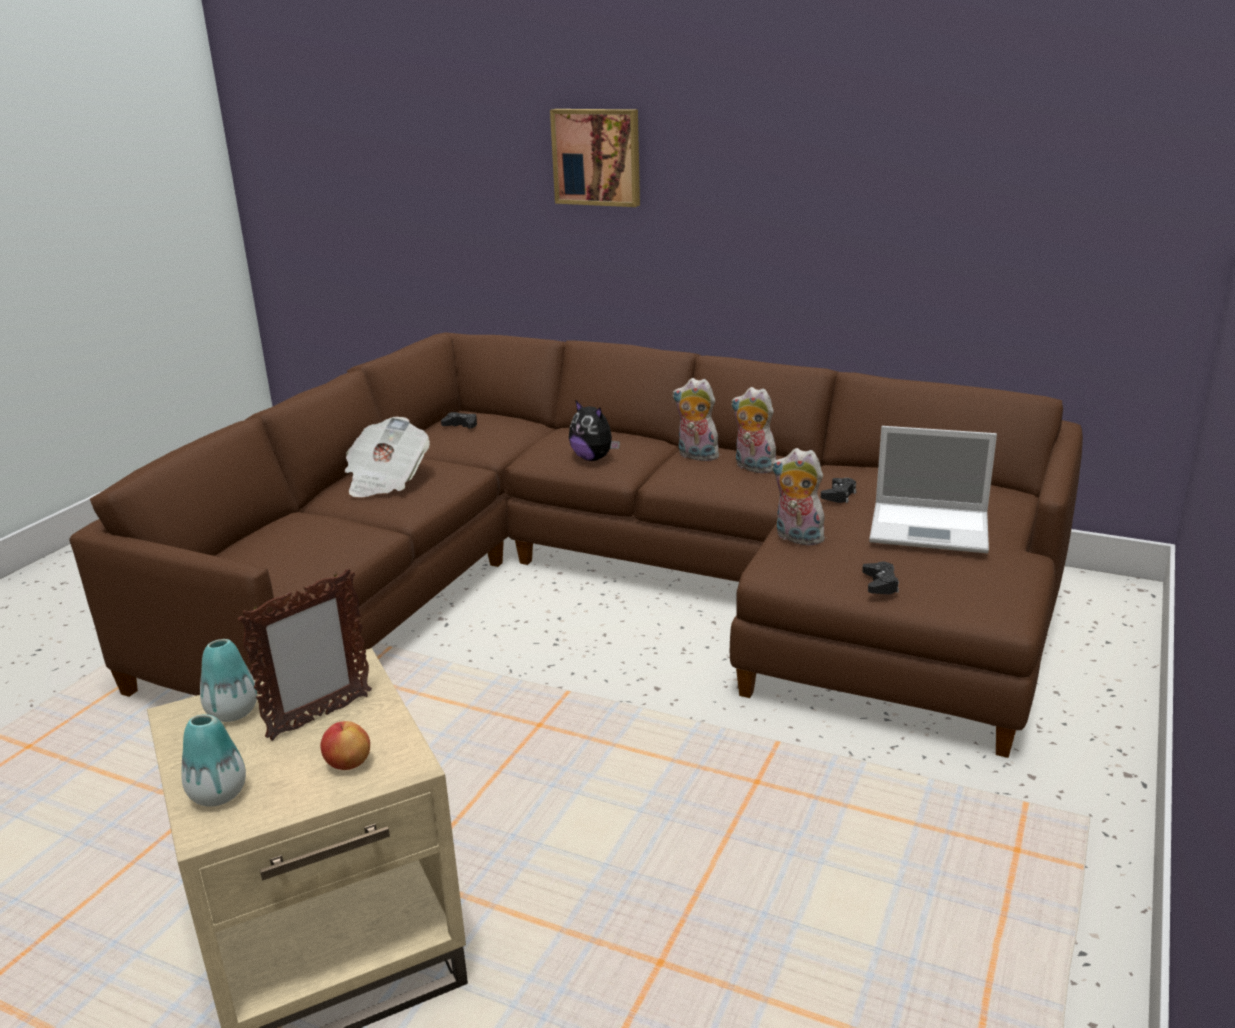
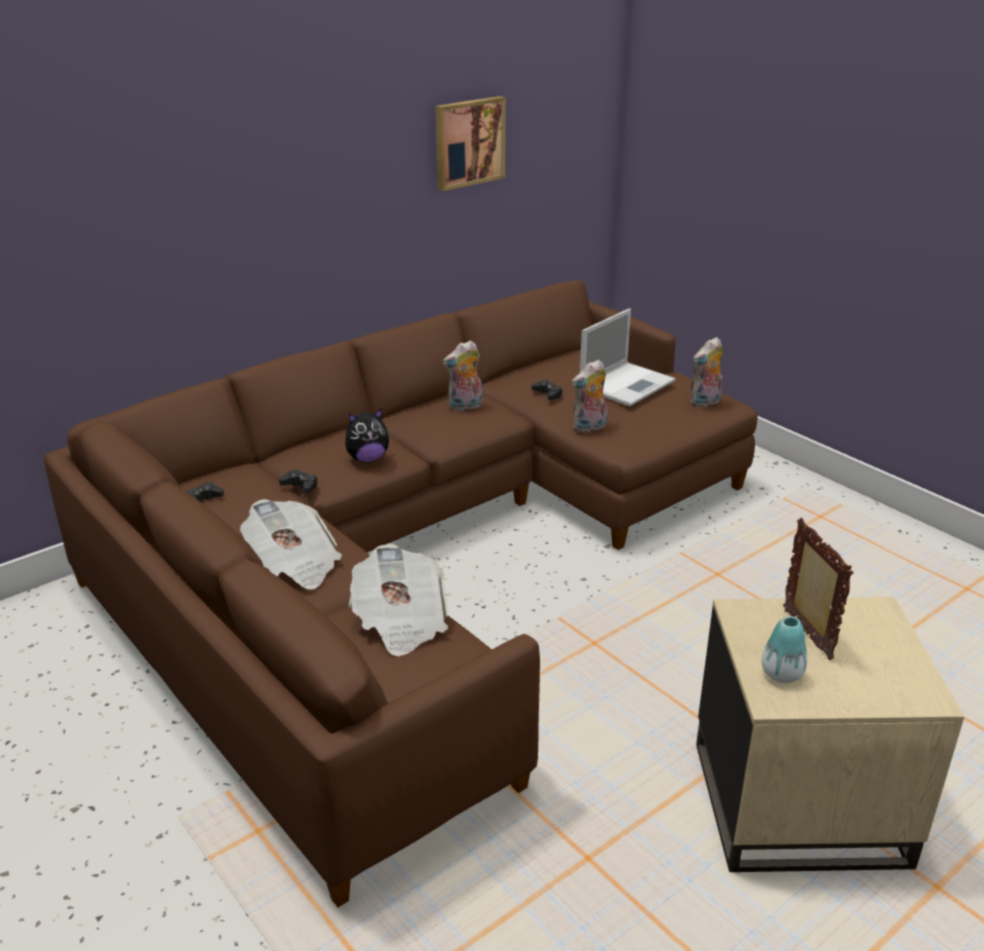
camera: 65 degrees left, 5 degrees up
(218, 794) = (892, 691): vase -> none
(322, 540) = (400, 622): none -> newspaper
(348, 764) = (872, 631): apple -> none
(597, 157) = (203, 185): picture -> picture (468, 142)
(695, 456) = (416, 420): plush toy -> plush toy (705, 402)
(880, 584) = (675, 423): black game controller -> black game controller (300, 485)

